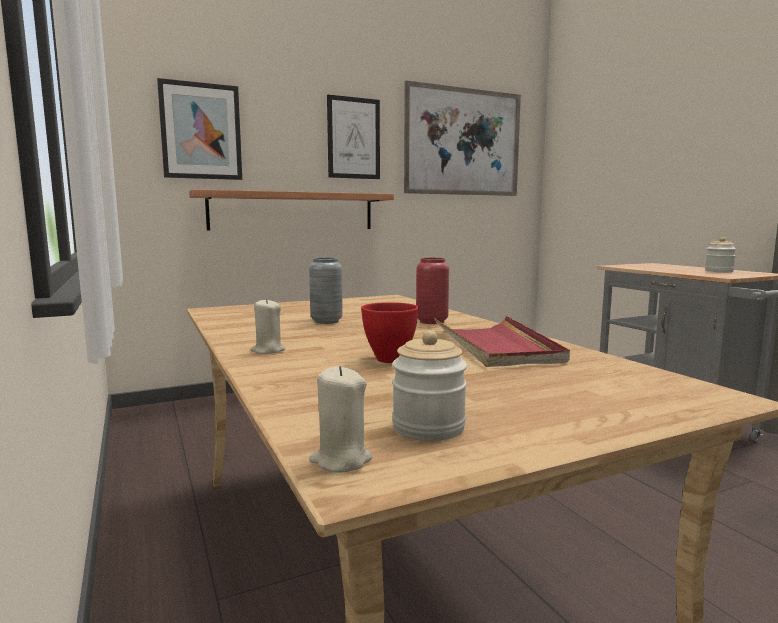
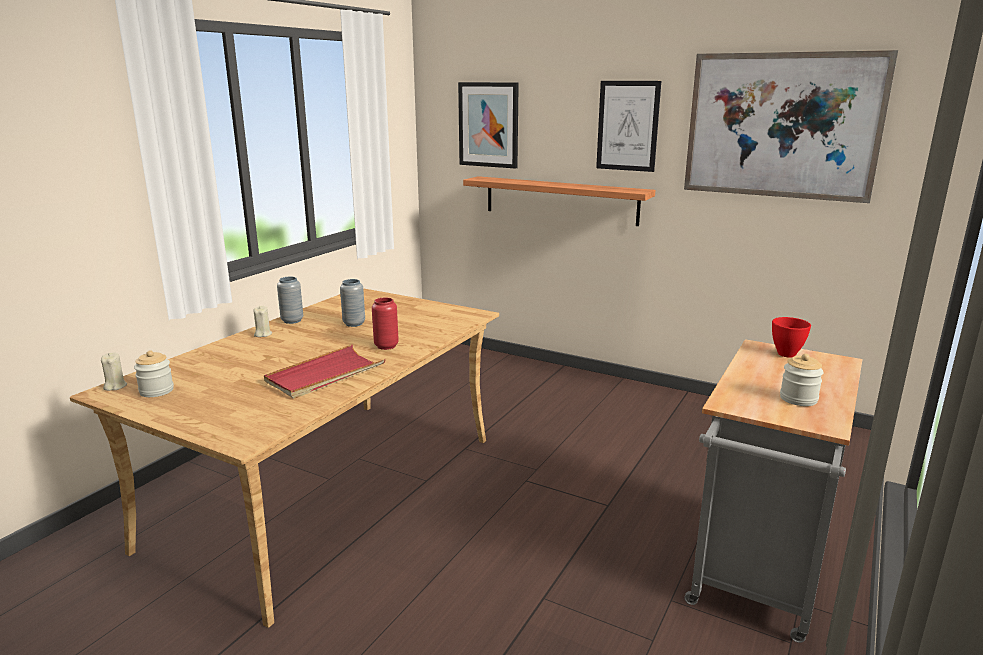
camera: 55 degrees right, 10 degrees up
(245, 336) = (292, 321): none -> grey vase
(388, 359) = (266, 360): red bowl -> red bowl (786, 354)

